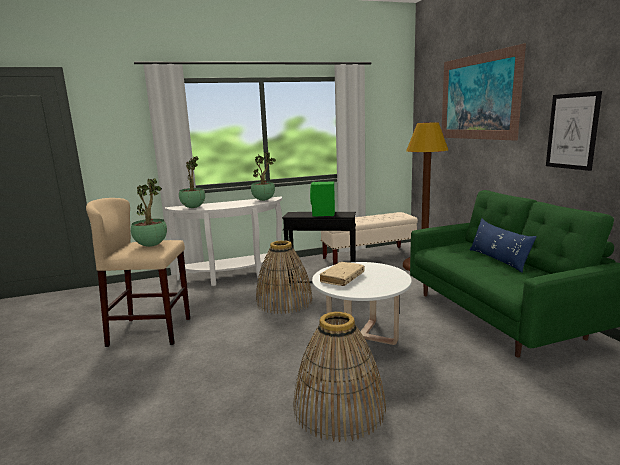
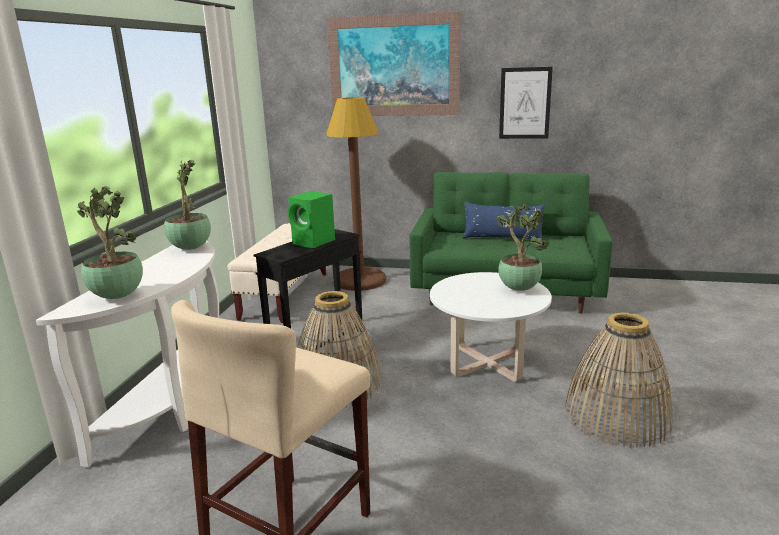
camera: 60 degrees left, 5 degrees up
(151, 245) = (295, 365): potted plant -> potted plant (518, 289)
(342, 278) = (482, 300): beige book -> none

